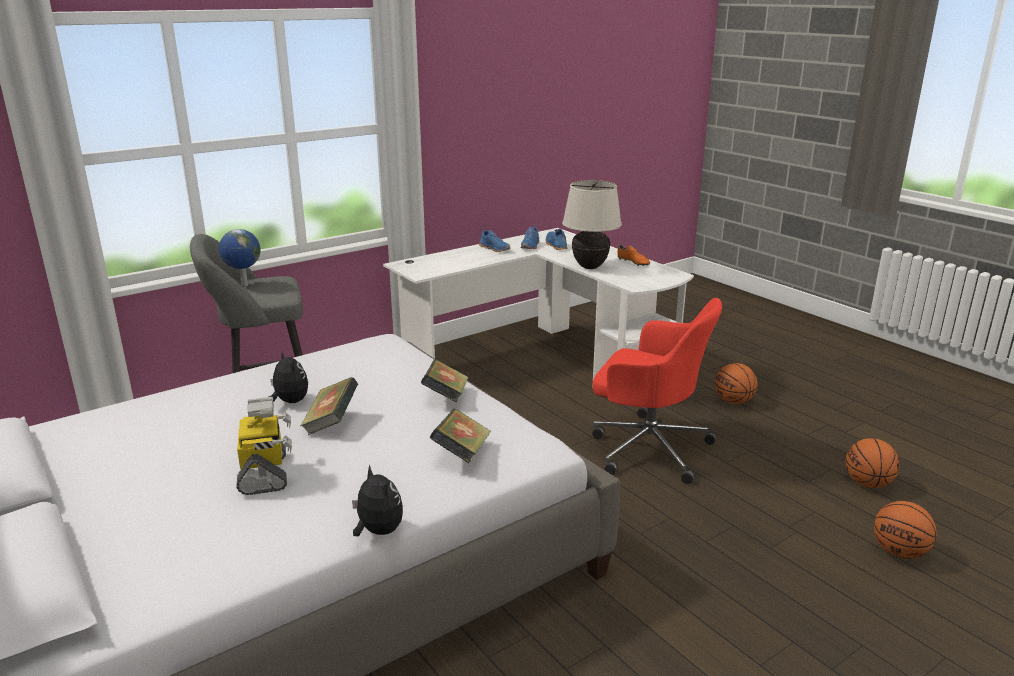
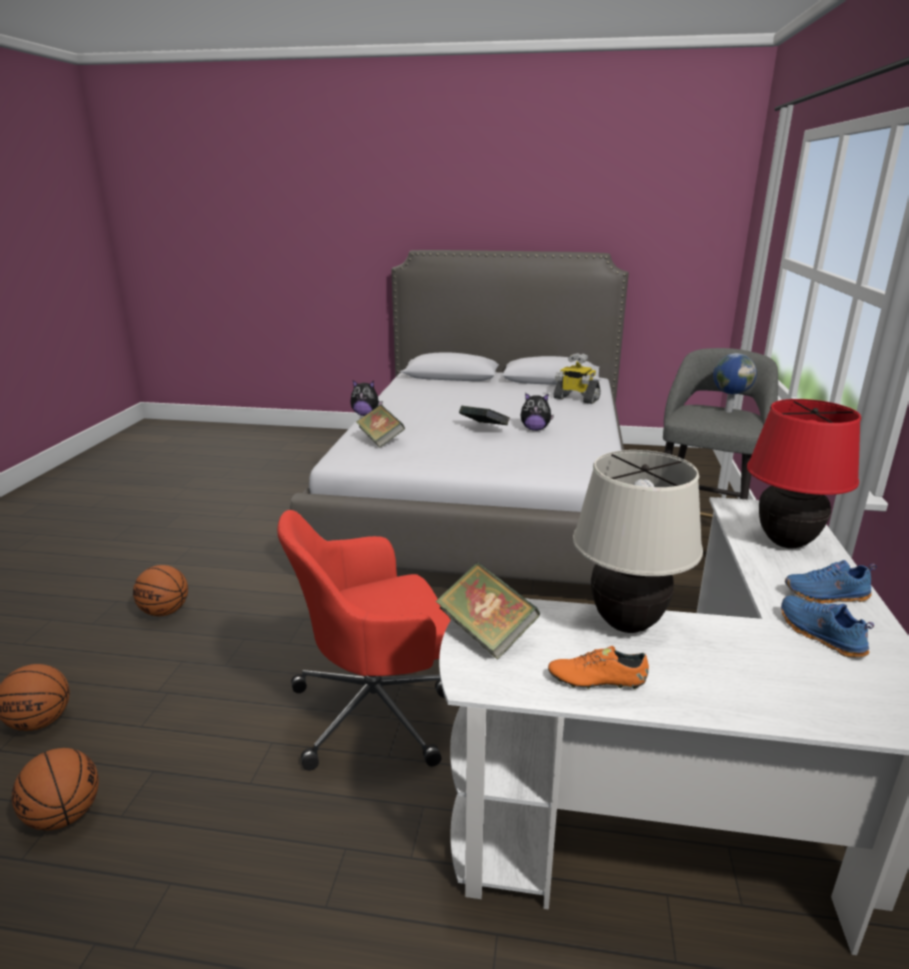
camera: 135 degrees right, 0 degrees up
(265, 473) = (457, 409): toy robot -> toy robot (575, 399)
(446, 397) = (456, 461): book -> book (486, 633)
(451, 260) = (786, 543): none -> red table lamp
(555, 245) = (806, 664): blue shoe -> none
(733, 401) = (330, 902): basketball -> basketball (165, 612)

